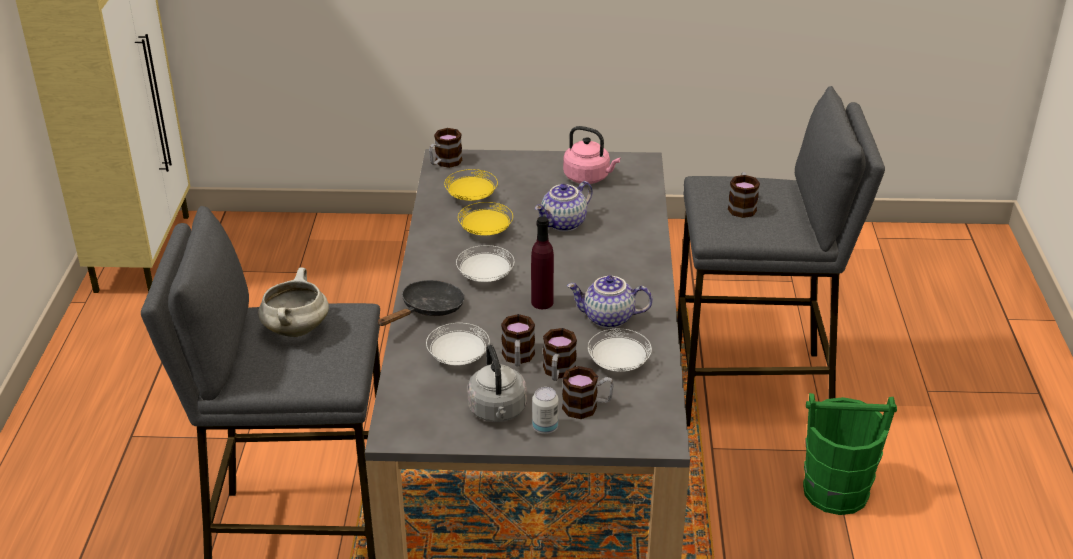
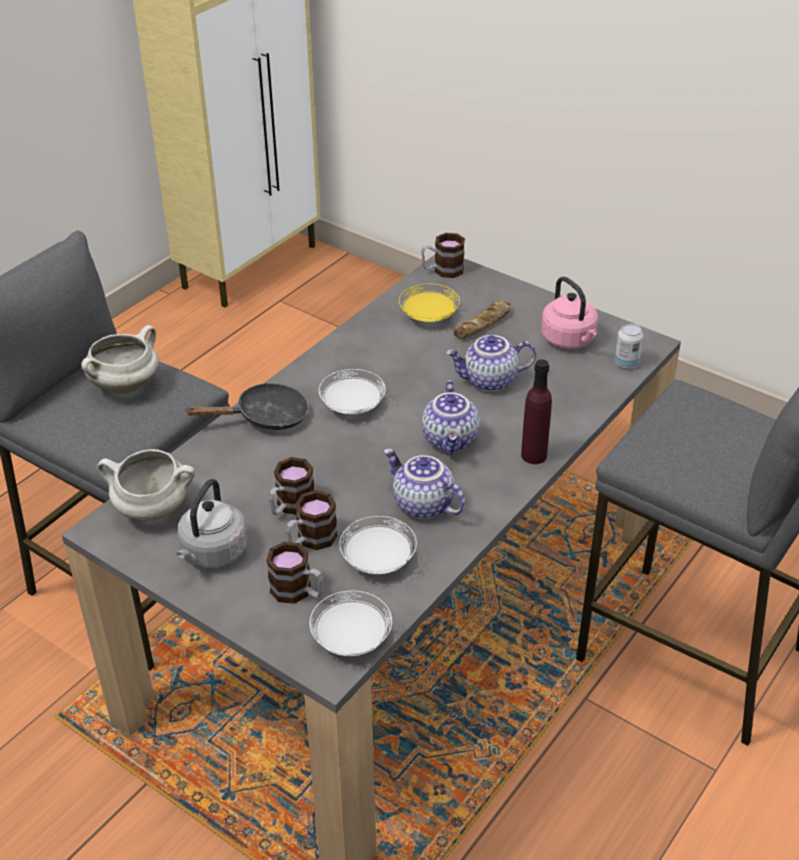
camera: 35 degrees right, 5 degrees up
(415, 404) = (151, 509): none -> white cooking pot
(458, 358) = (238, 480): white plate -> white plate (351, 639)
(486, 232) = (404, 358): yellow plate -> none
(517, 189) = (483, 324): none -> bread
(542, 302) = (376, 457): purple bottle -> purple bottle (533, 455)
(545, 427) = (235, 593): can -> can (626, 363)
(581, 271) = (452, 440): none -> teapot
(742, 206) = (695, 439): mug -> none
(836, 491) = (679, 821): green bucket -> none

